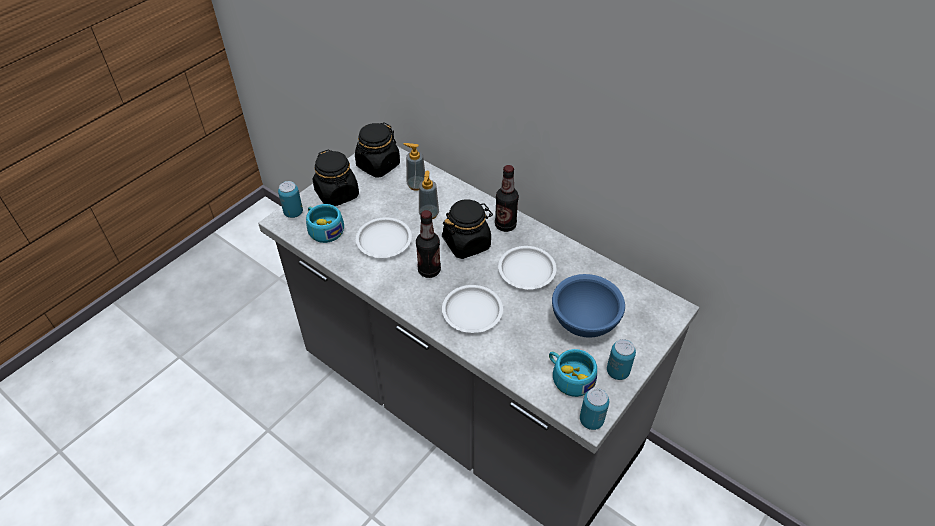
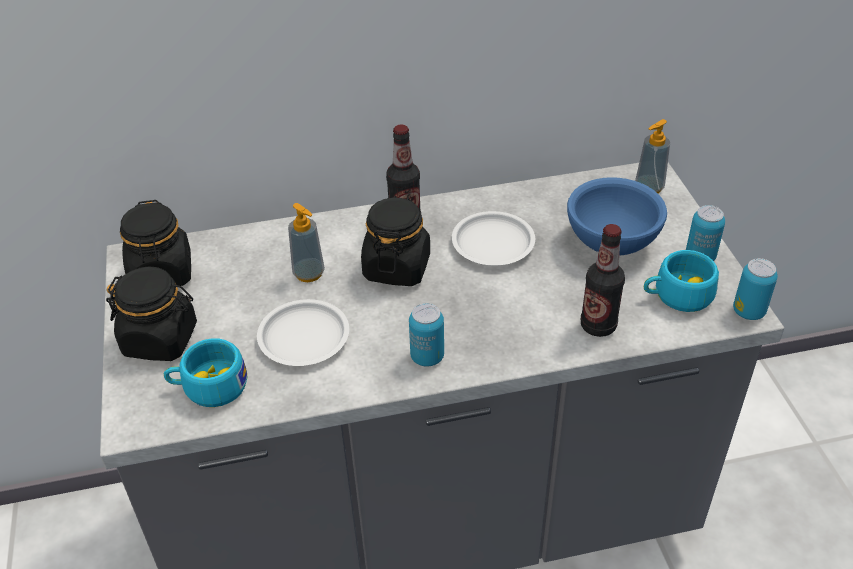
camera: 50 degrees left, 5 degrees down
(293, 212) = (134, 404): can -> can (427, 357)
(416, 185) = (245, 258): soap dispenser -> soap dispenser (648, 188)
(429, 270) = (403, 323): bottle -> bottle (598, 326)
(471, 312) = (508, 321): white plate -> none

